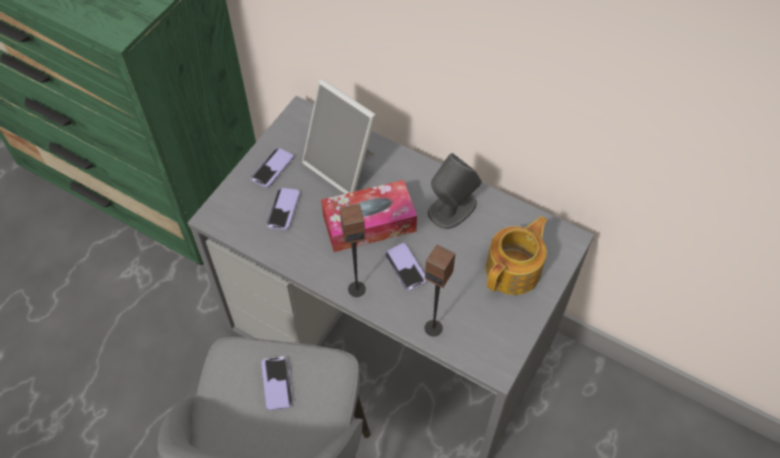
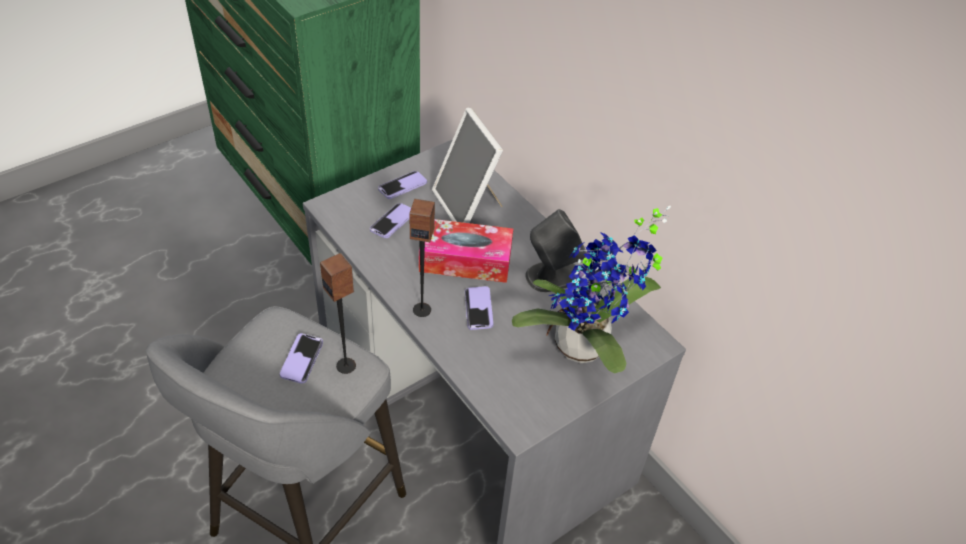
camera: 20 degrees right, 10 degrees down
(433, 327) = (476, 369): speaker -> speaker (346, 365)
(514, 270) = (585, 350): teapot -> potted plant

